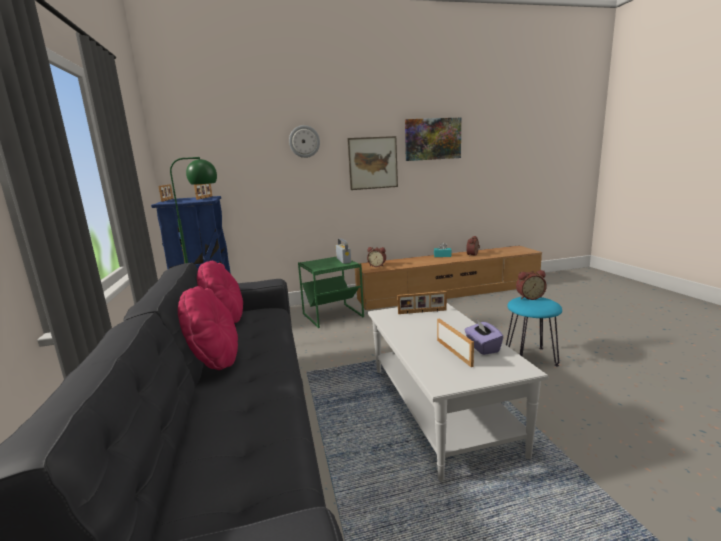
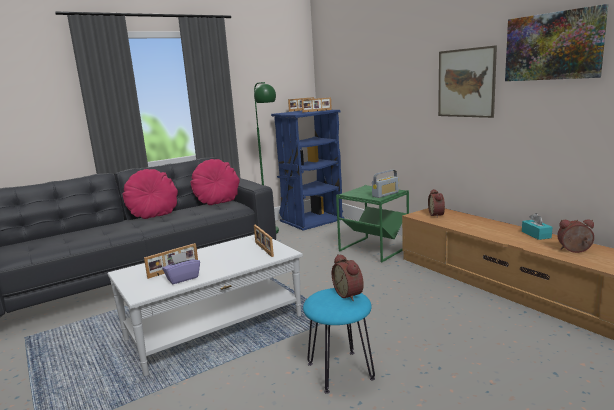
camera: 70 degrees right, 0 degrees up
(304, 141) = (401, 57): wall clock -> none

